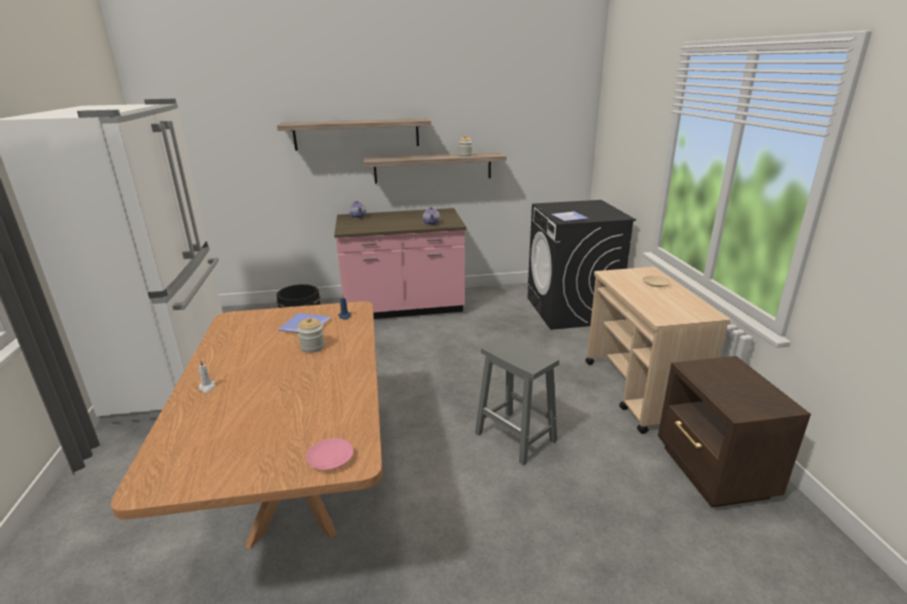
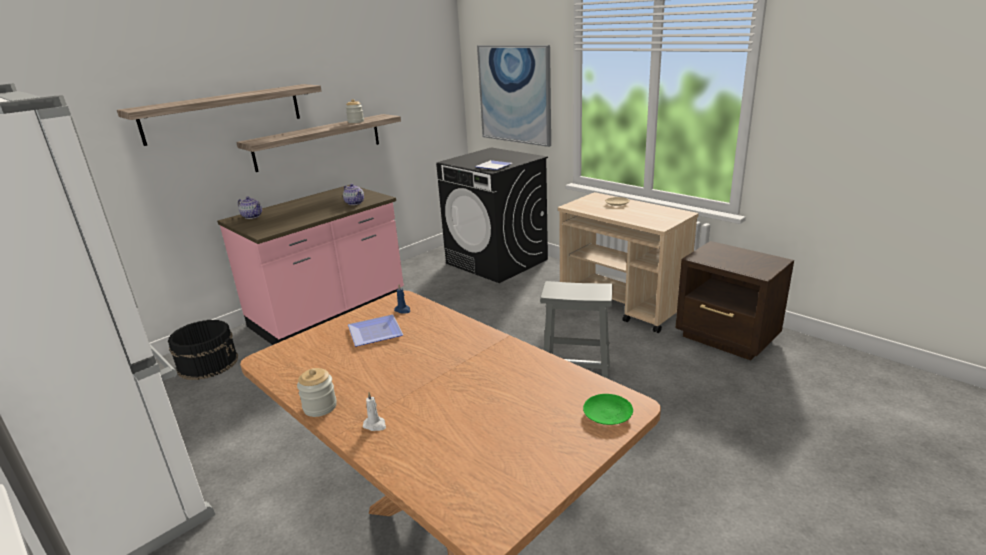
camera: 35 degrees left, 0 degrees up
(312, 347) = (421, 346): jar -> jar (320, 407)
(331, 459) = (608, 414): pink plate -> green plate
(626, 151) = (514, 94): none -> picture

